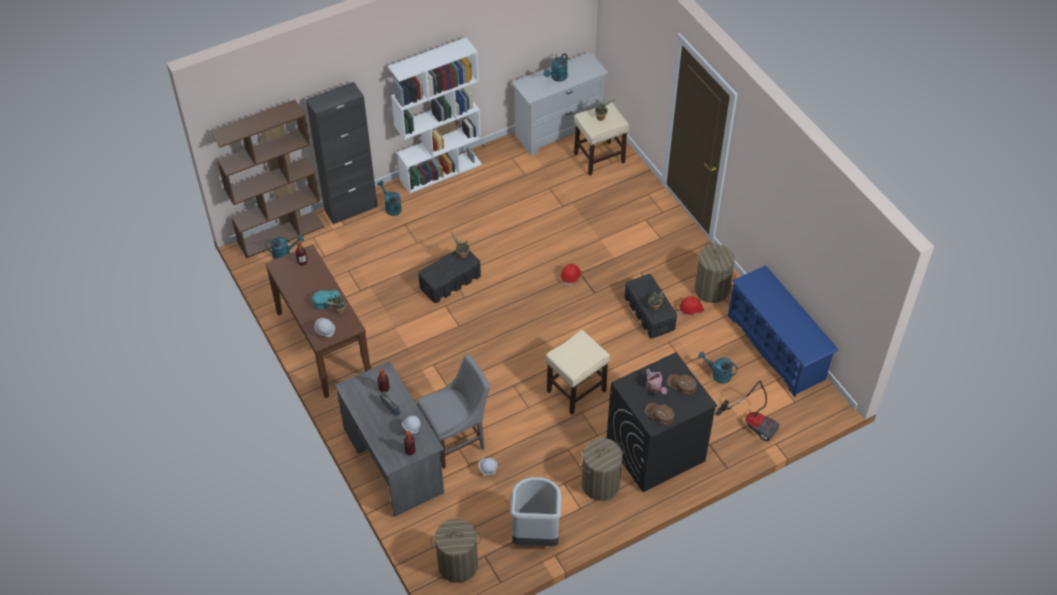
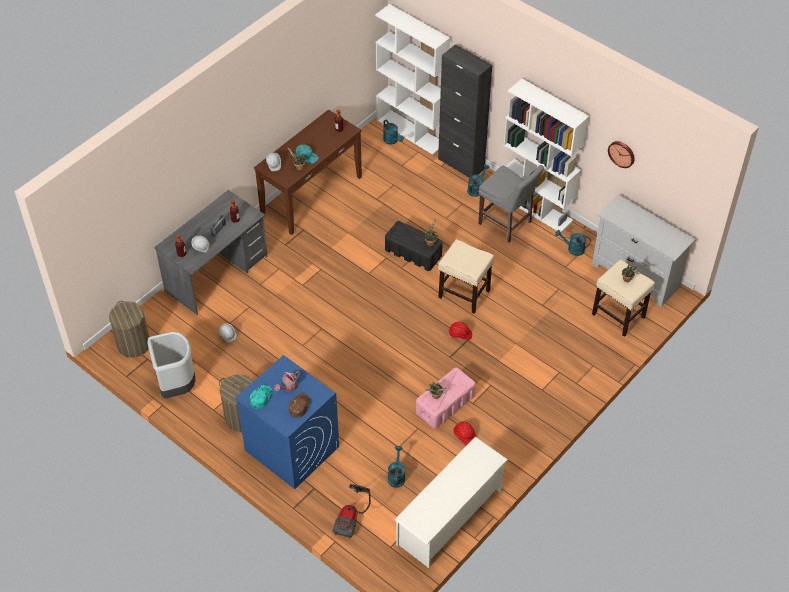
camera: 70 degrees right, 0 degrees up
(281, 234) = (411, 132): brown bookcase -> white bookcase
(457, 441) = (250, 308): grey chair -> grey chair (506, 224)
(503, 43) = (622, 153): none -> wall clock
(557, 78) = (643, 224): turquoise watering can -> turquoise watering can (572, 249)
(576, 391) = (333, 373): beige stool -> beige stool (463, 294)
(649, 313) = (445, 404): black storage box -> pink storage box
(655, 451) = (291, 448): black washing machine -> blue washing machine
(659, 415) = (260, 397): brown cap -> turquoise cap
(711, 290) = (497, 447): laundry basket -> none
(776, 348) = (450, 517): blue shoe rack -> white shoe rack

